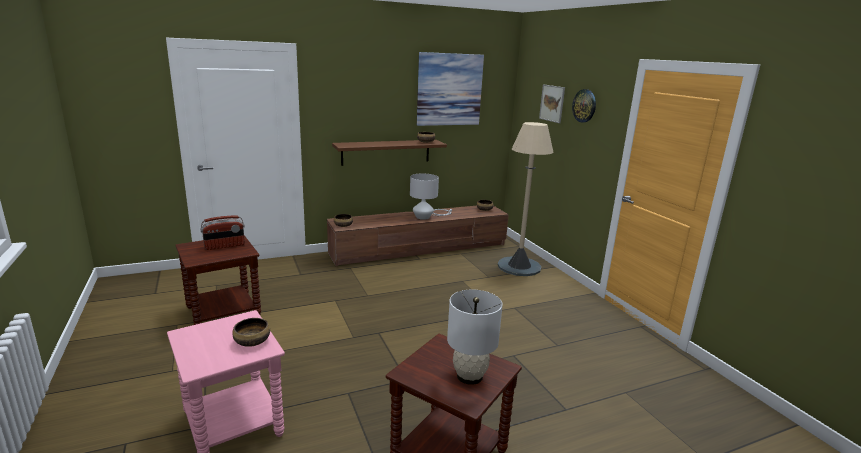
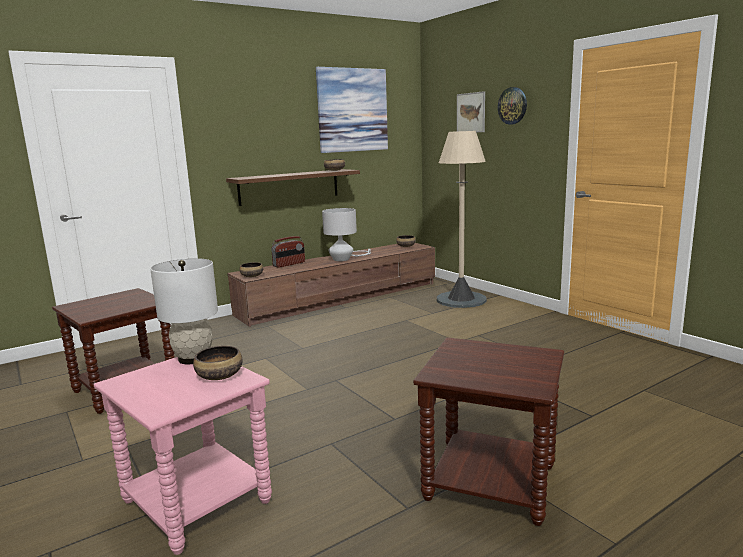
camera: 10 degrees left, 5 degrees down
(224, 246) = (121, 300): radio -> radio (289, 264)
(469, 376) = (513, 366): white table lamp -> white table lamp (193, 358)

